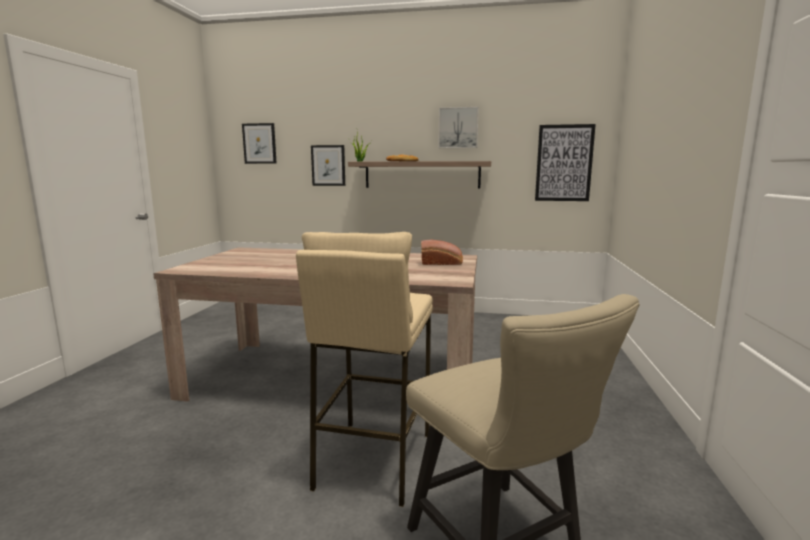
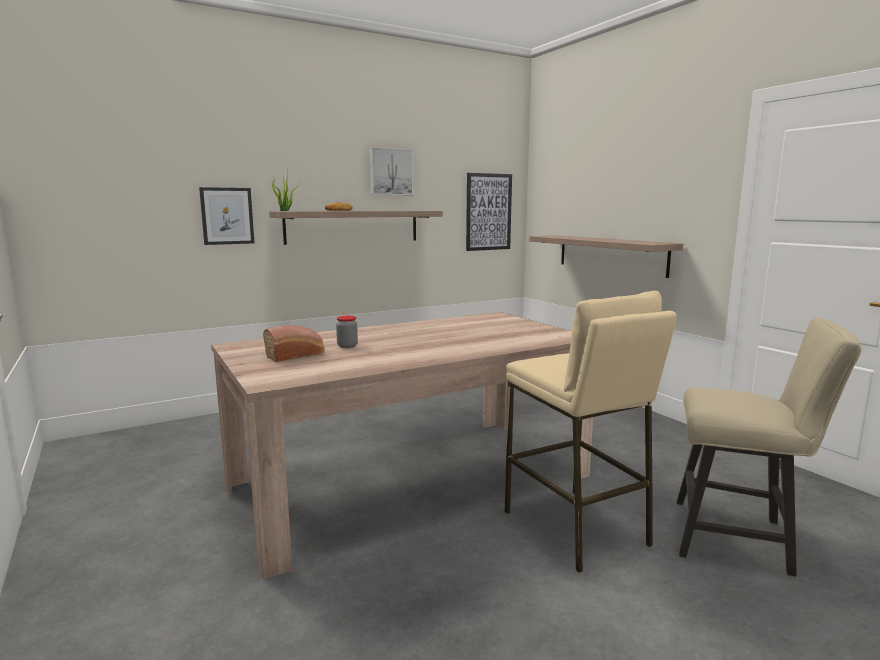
camera: 40 degrees left, 0 degrees up
(259, 143) = (105, 182): picture -> none
(287, 259) = (347, 346): none -> jar
(442, 263) = (504, 323): bread -> bread (296, 355)
(652, 209) = (610, 254): none -> shelf

